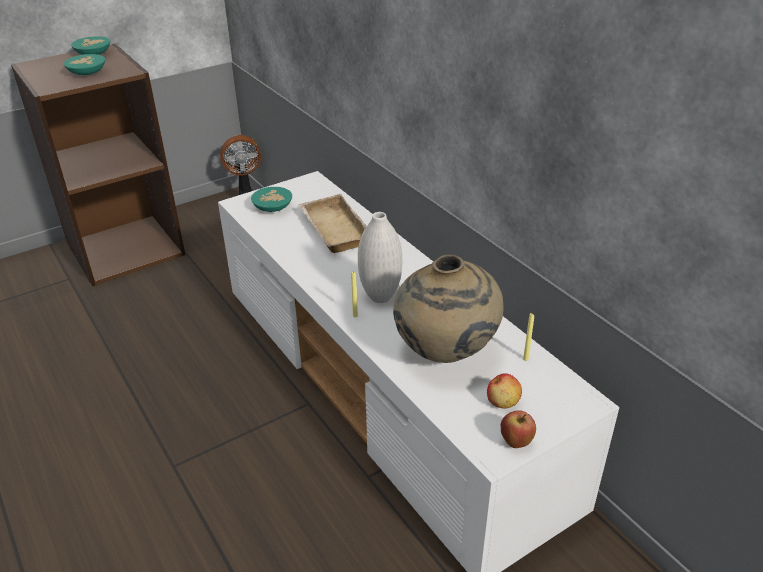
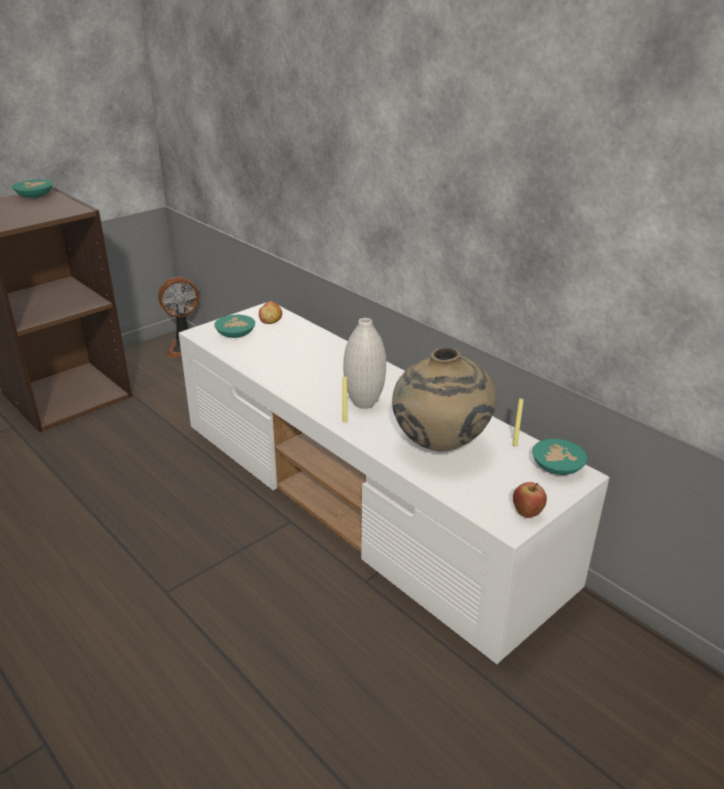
camera: 10 degrees left, 5 degrees down
(85, 73) = (33, 212): turquoise bowl -> turquoise bowl (555, 468)
(332, 229) = (300, 349): beige tray -> none
(503, 401) = (505, 481): apple -> apple (271, 322)

